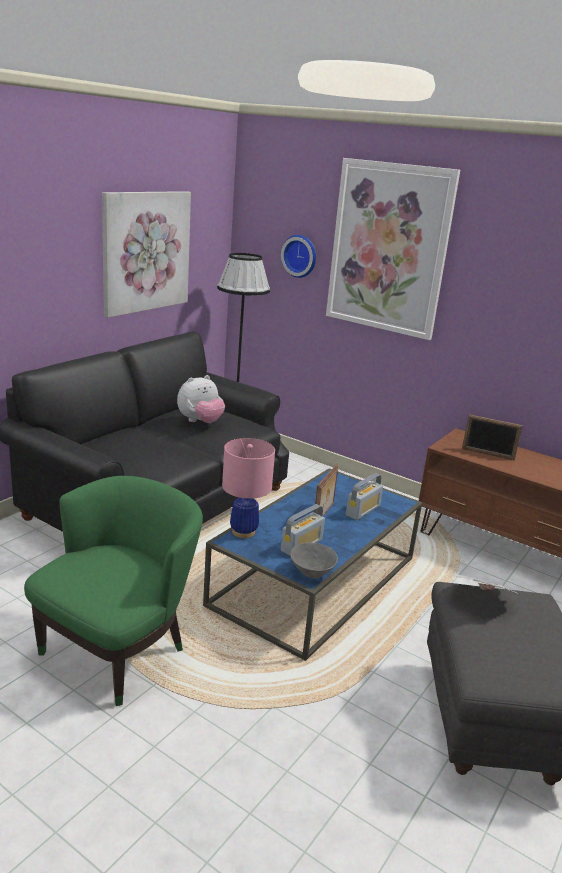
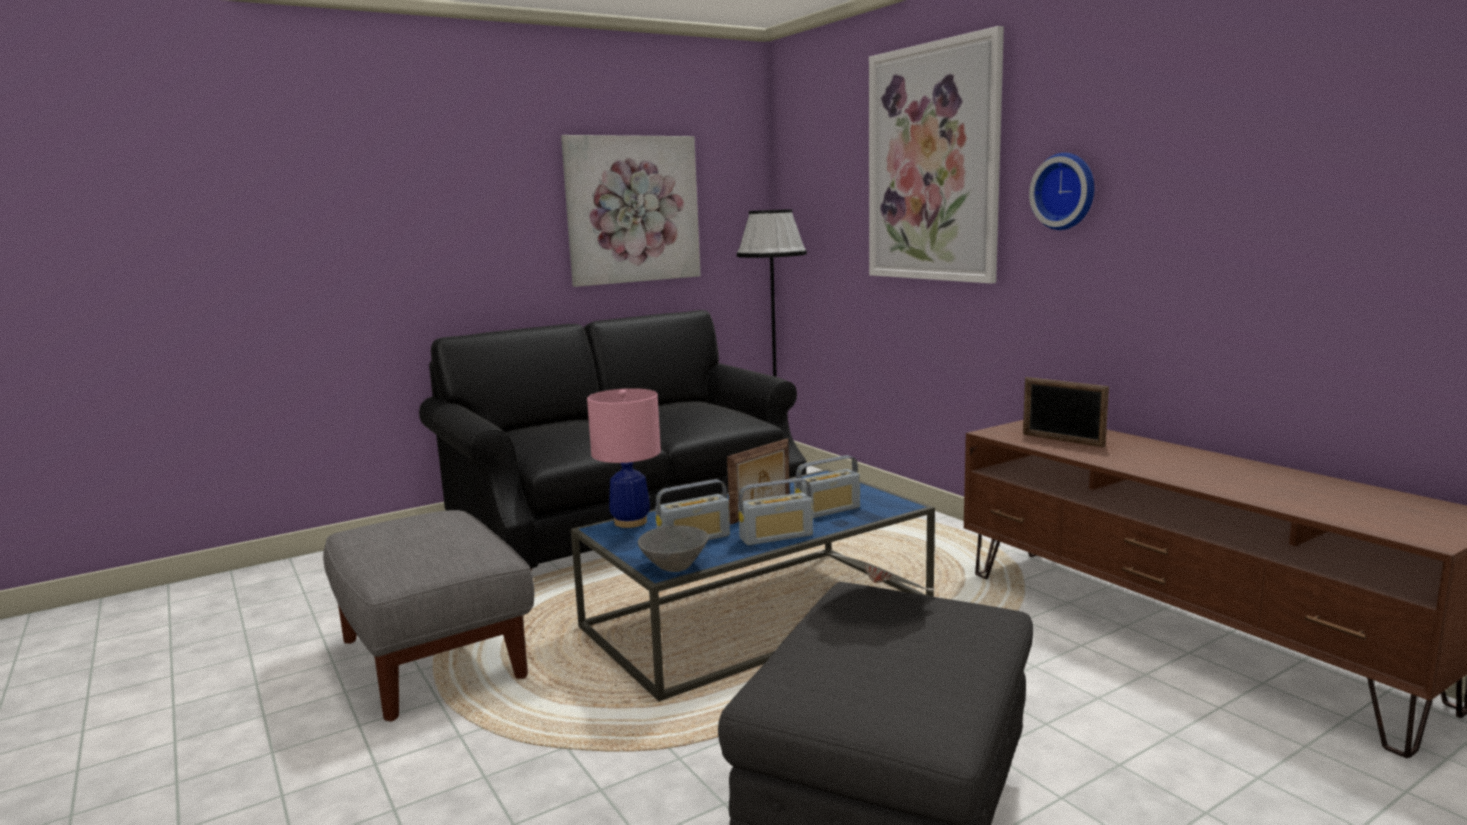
camera: 25 degrees right, 10 degrees down
(118, 650) = (433, 659): green armchair -> grey ottoman
(200, 422) = (672, 411): plush toy -> none
(300, 256) = (839, 201): wall clock -> wall clock (1066, 191)
(352, 538) = (776, 537): none -> radio

